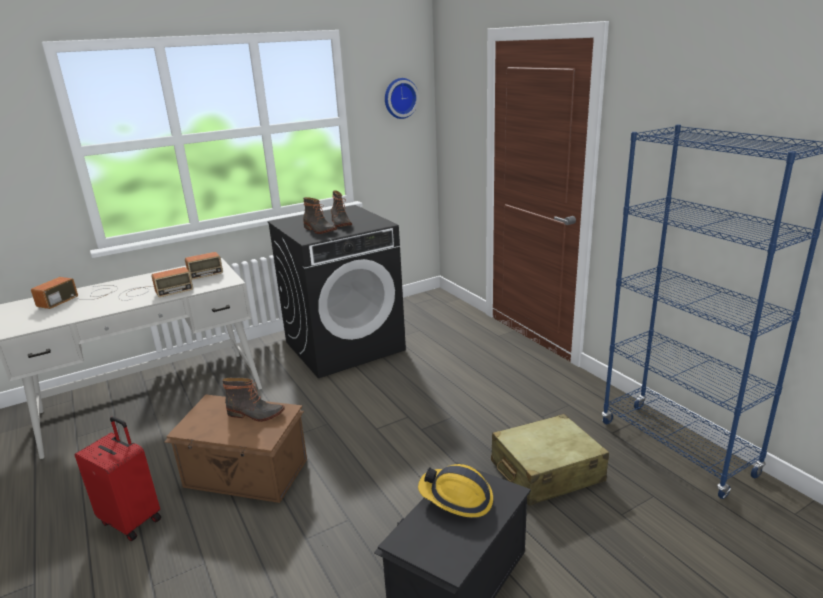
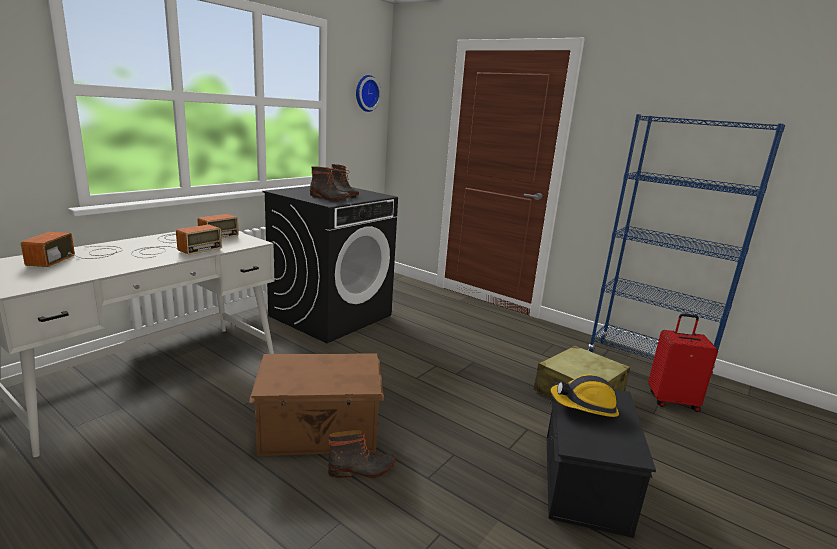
camera: 25 degrees left, 5 degrees down
(132, 520) = (219, 498): red suitcase -> red suitcase (672, 401)
(255, 414) = (337, 365): boot -> boot (362, 470)

